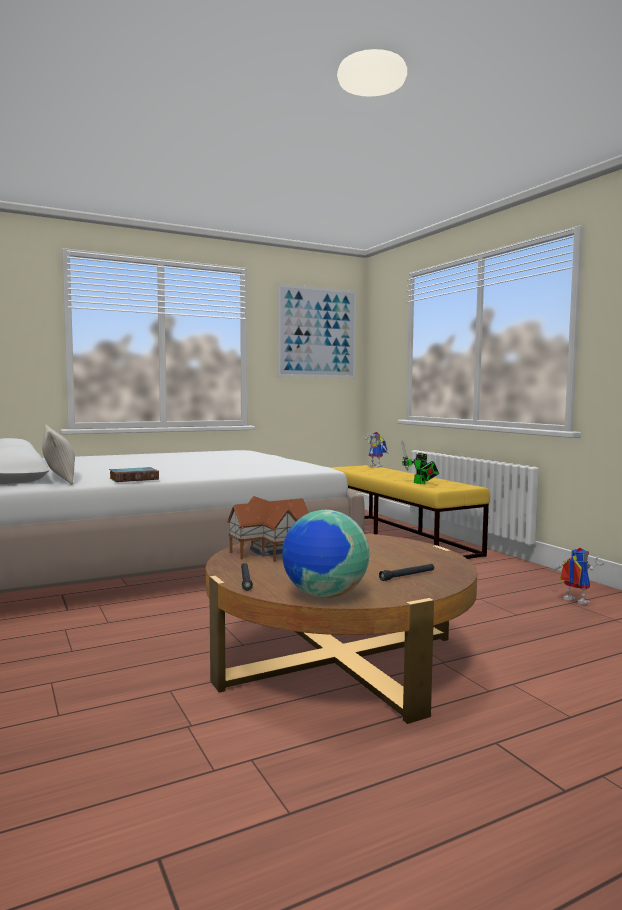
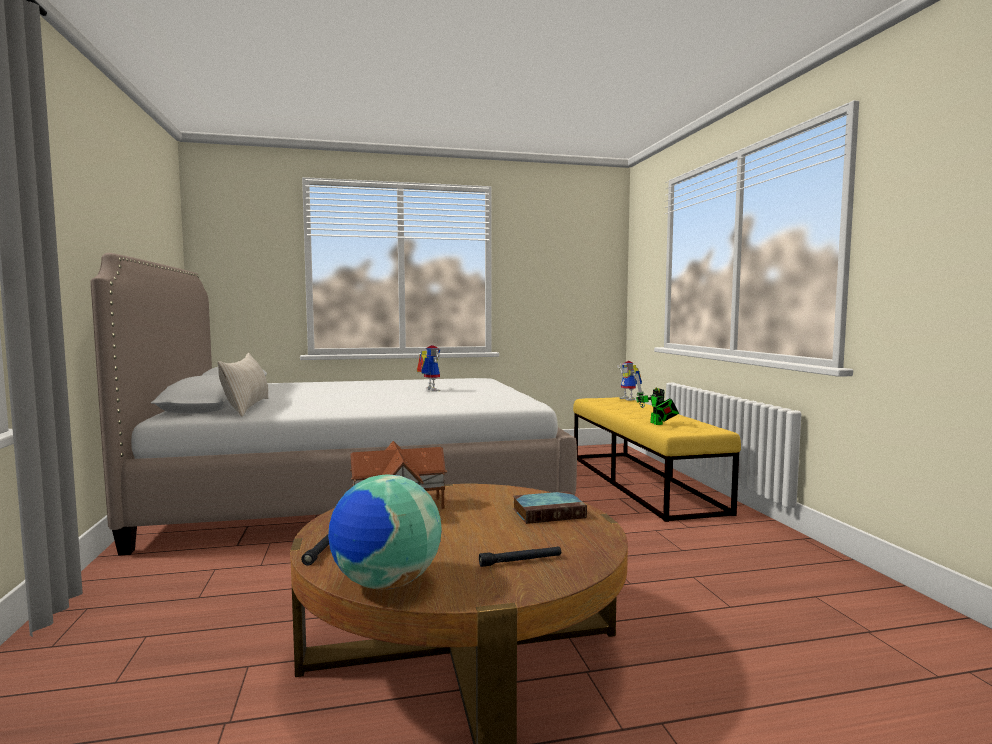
camera: 15 degrees right, 0 degrees up
(134, 478) = (313, 411): book -> book (549, 513)
(317, 332) = (571, 252): picture -> none
(572, 601) = (819, 594): toy robot -> toy robot (429, 390)

